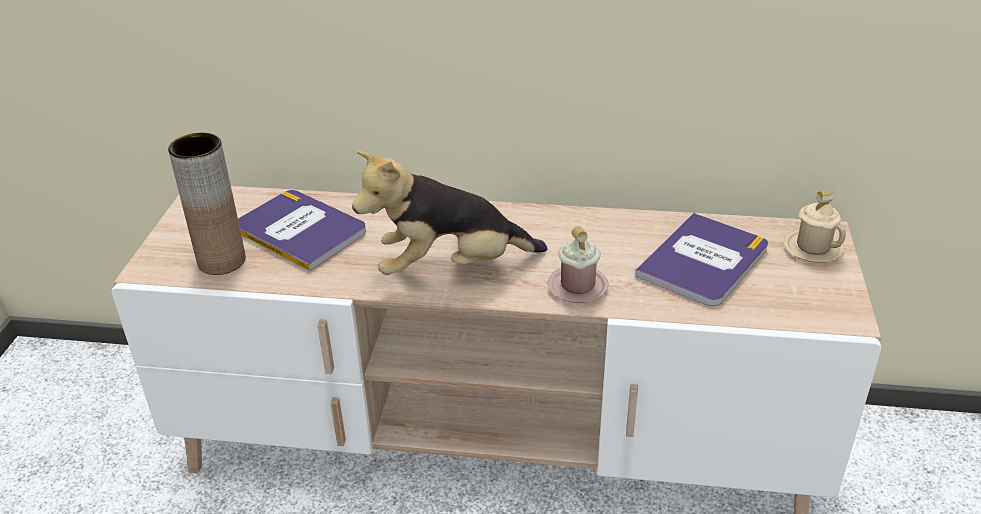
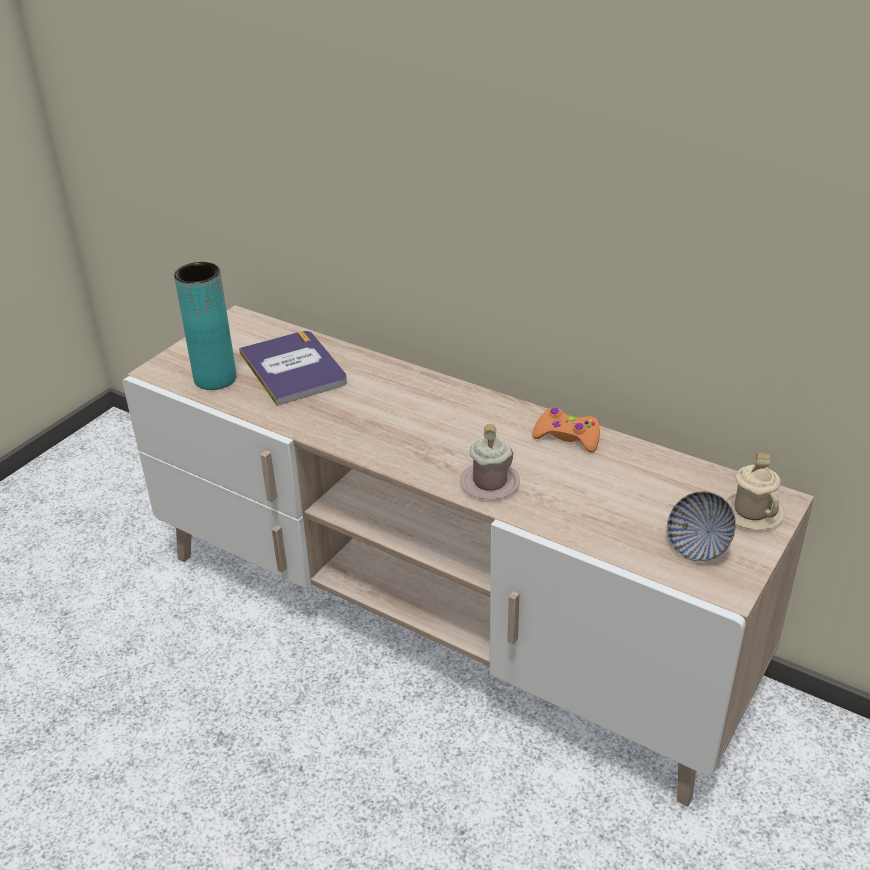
camera: 25 degrees right, 0 degrees up
(221, 261) = (215, 379): brown vase -> turquoise vase
(450, 267) = (392, 434): plush toy -> none
(613, 226) = (567, 437): none -> orange game controller
(703, 261) = (628, 493): book -> none
(796, 289) = (698, 546): none -> bowl

